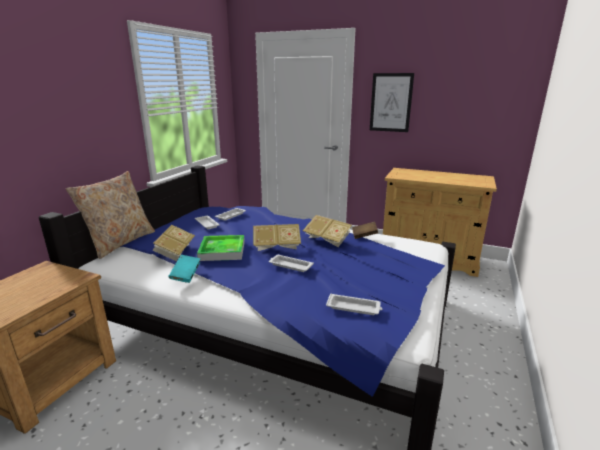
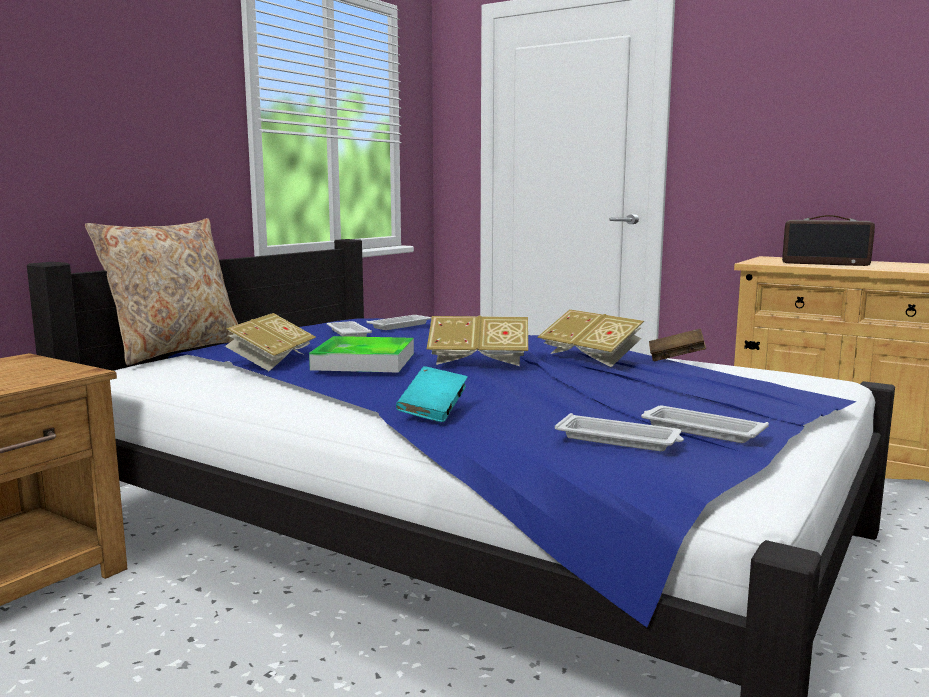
camera: 10 degrees right, 10 degrees down
(186, 275) = (279, 387): turquoise book -> turquoise book (433, 412)
(290, 265) = (497, 383): white tray -> white tray (700, 430)
(391, 102) = (751, 118): picture -> none
(424, 176) = (825, 263): none -> radio

